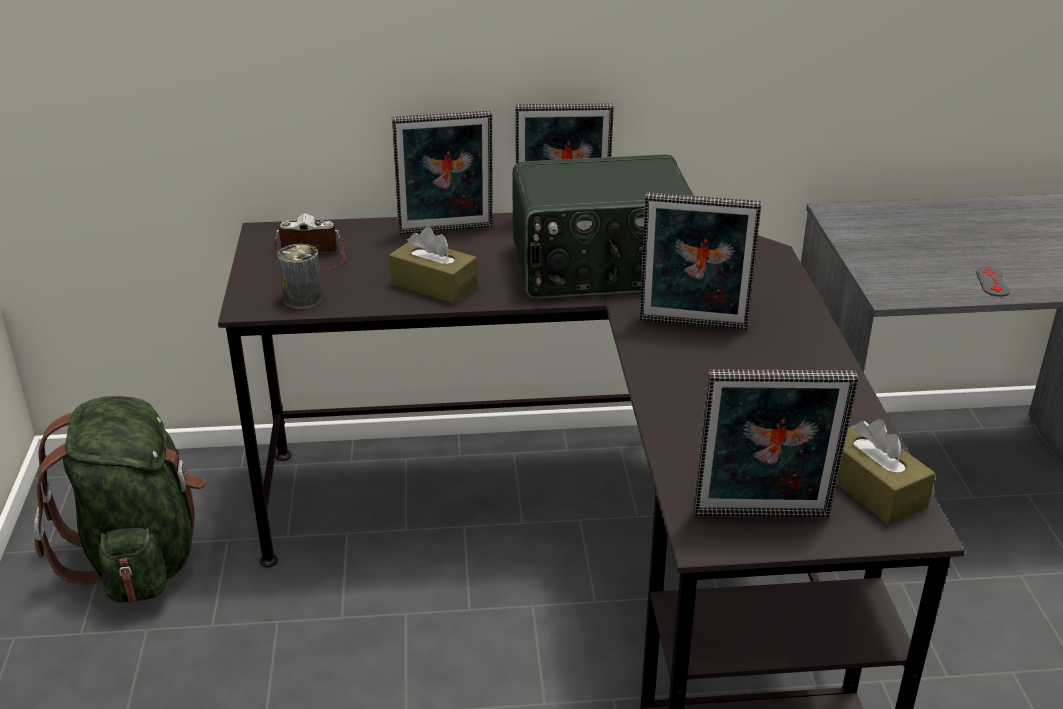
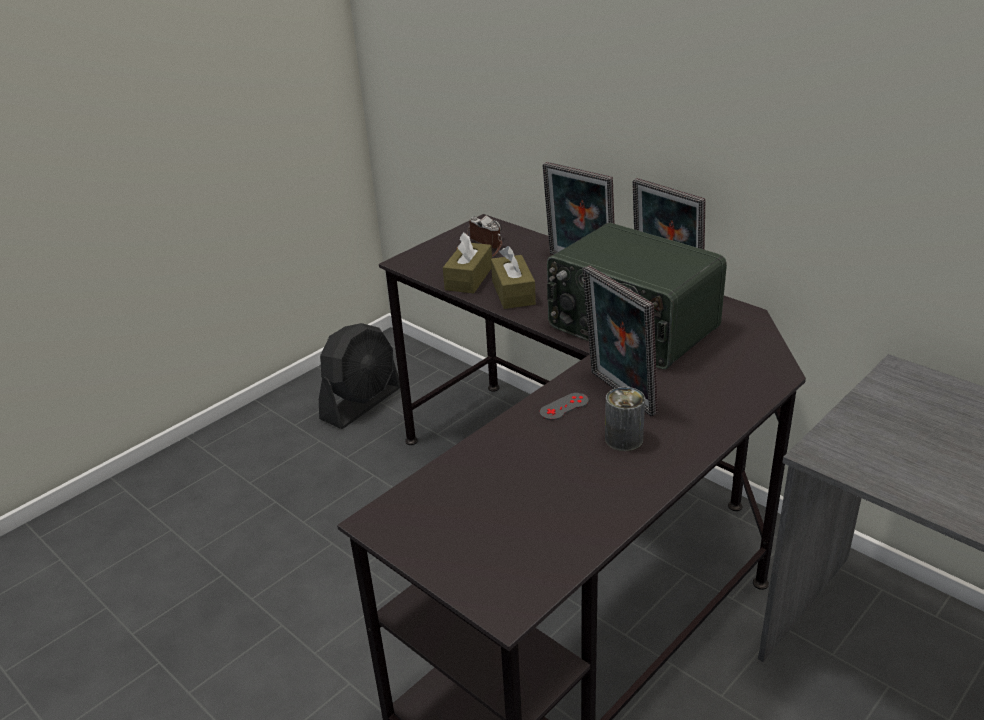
camera: 50 degrees right, 0 degrees up
(140, 558) = (362, 403): green backpack -> black fan
(303, 298) = (436, 269): can -> can (624, 439)
(762, 518) = (428, 532): picture frame -> none
(872, 489) = (527, 565): brown tissue box -> brown tissue box (469, 278)
(992, 282) = (943, 493): grey game controller -> grey game controller (564, 407)

